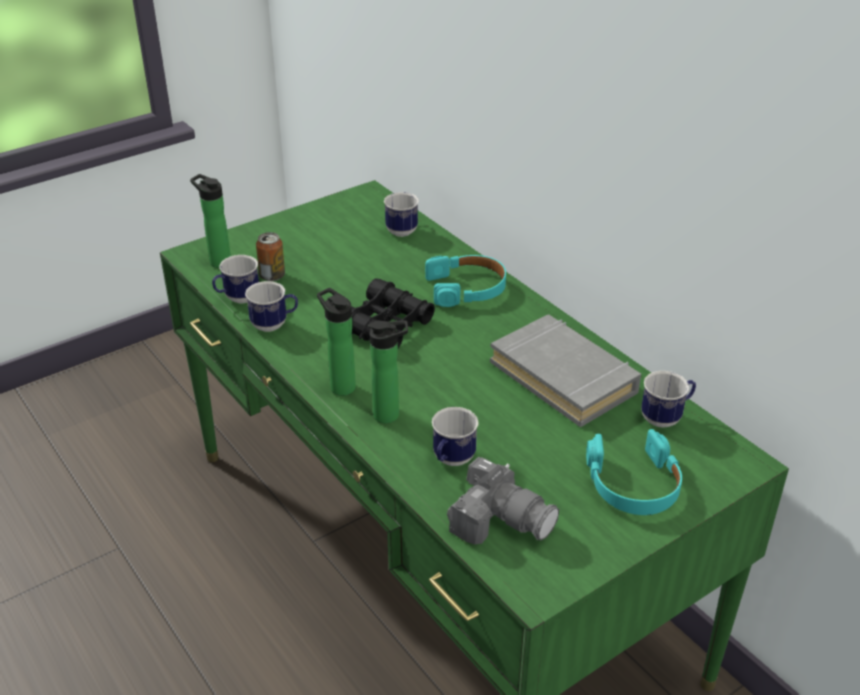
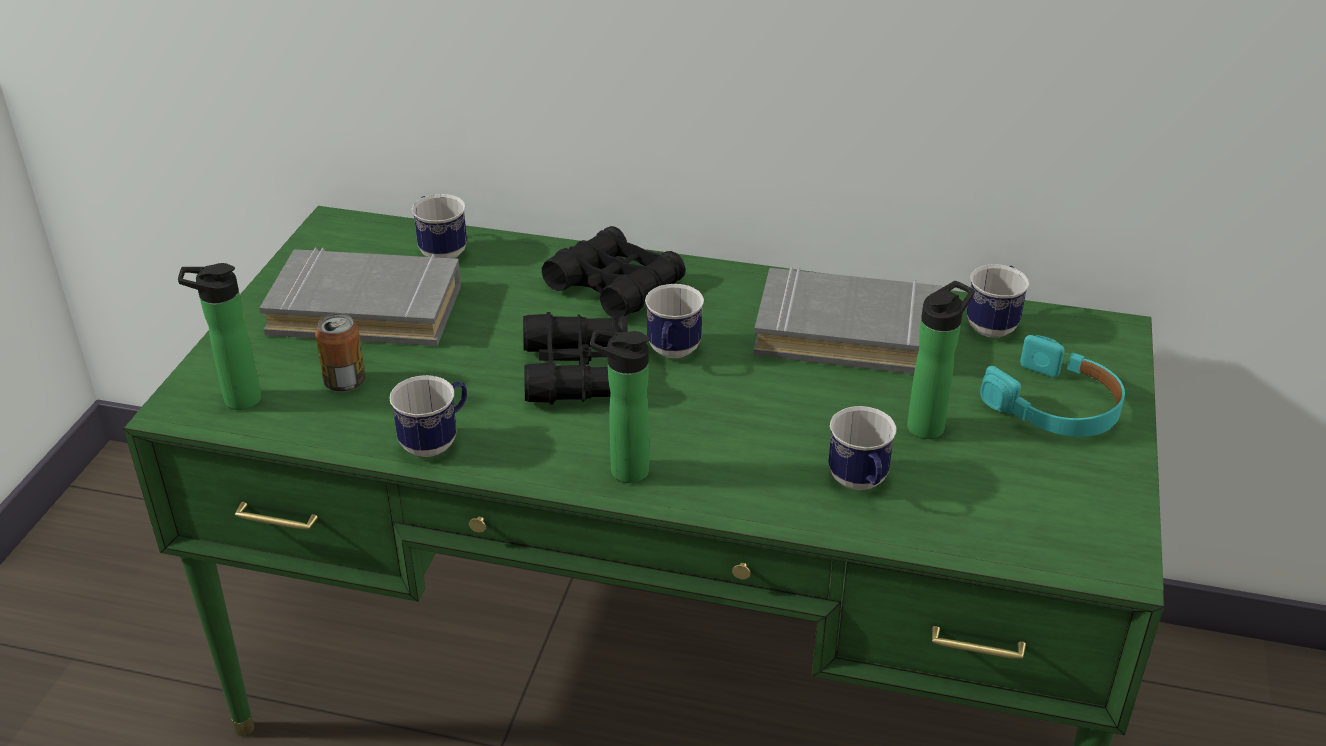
camera: 40 degrees left, 0 degrees up
(237, 299) = (337, 434): mug -> mug (672, 353)
(328, 243) = (366, 309): none -> grey book
(390, 415) = (727, 471): bottle -> bottle (929, 425)
(467, 288) = (615, 286): turquoise headphones -> black binoculars
(500, 520) = (990, 516): camera -> none

